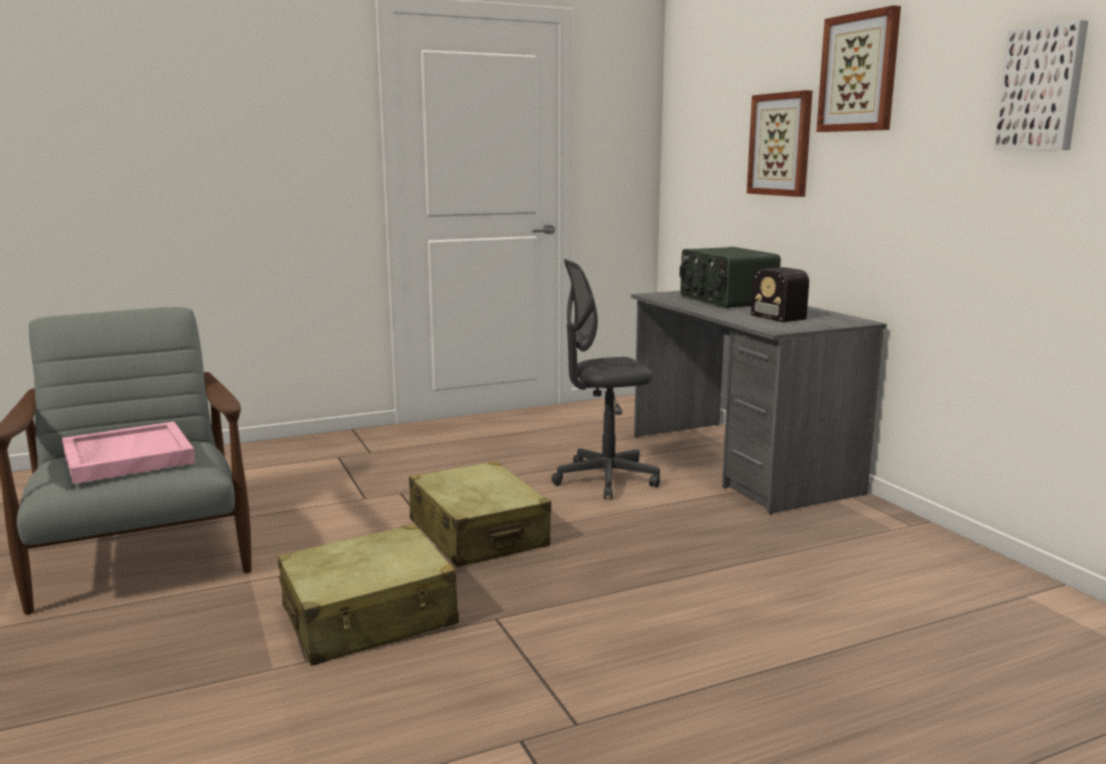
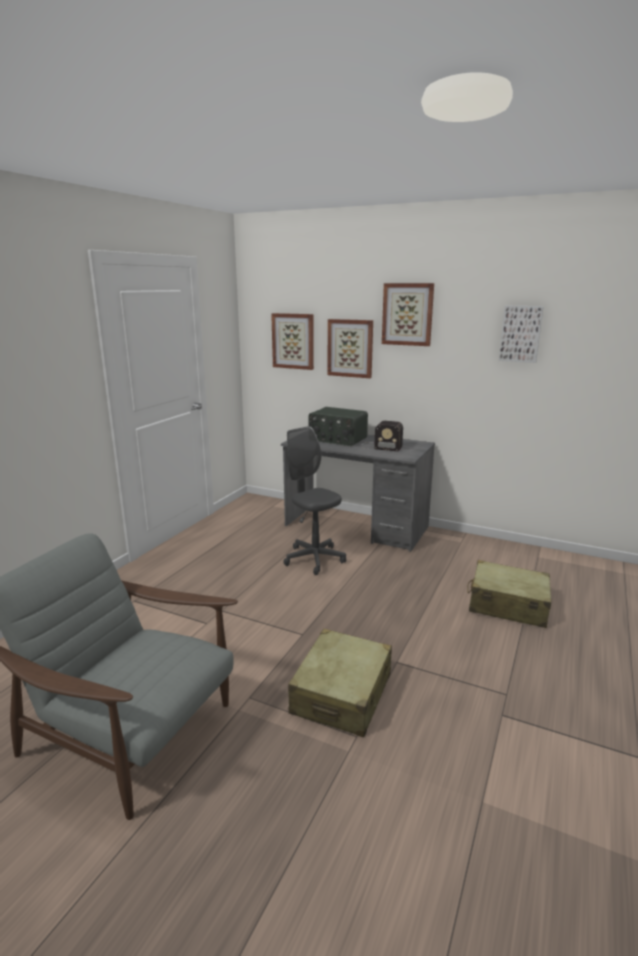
camera: 40 degrees left, 5 degrees up
(127, 457) = (147, 665): pink tray -> none
(478, 534) = (309, 618): beige suitcase -> beige suitcase (507, 605)
(605, 480) = (314, 559): grey office chair -> grey office chair turned 105 degrees clockwise
(715, 138) = (293, 341): none -> picture

